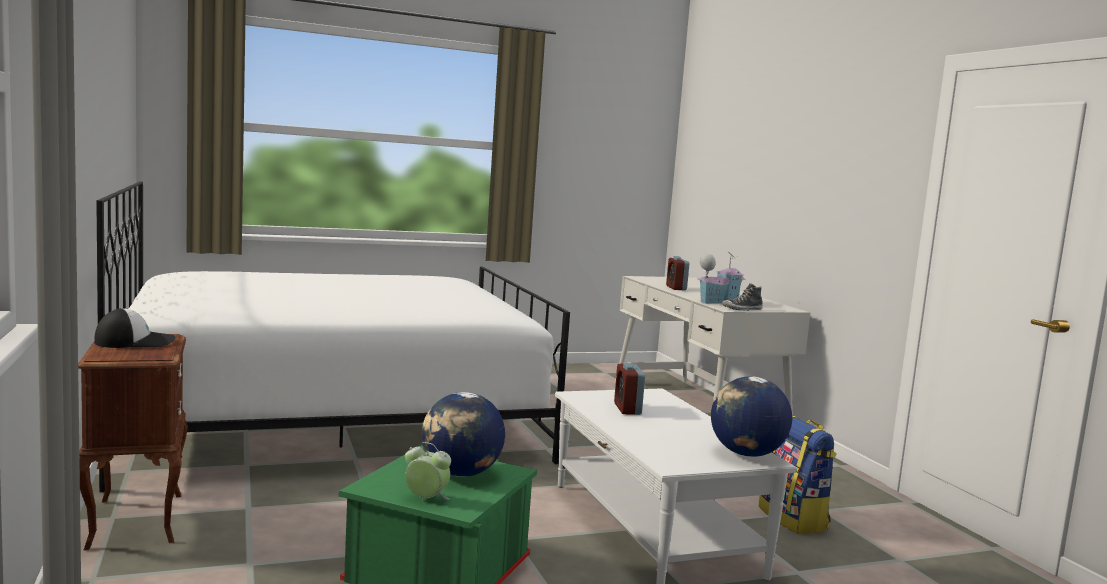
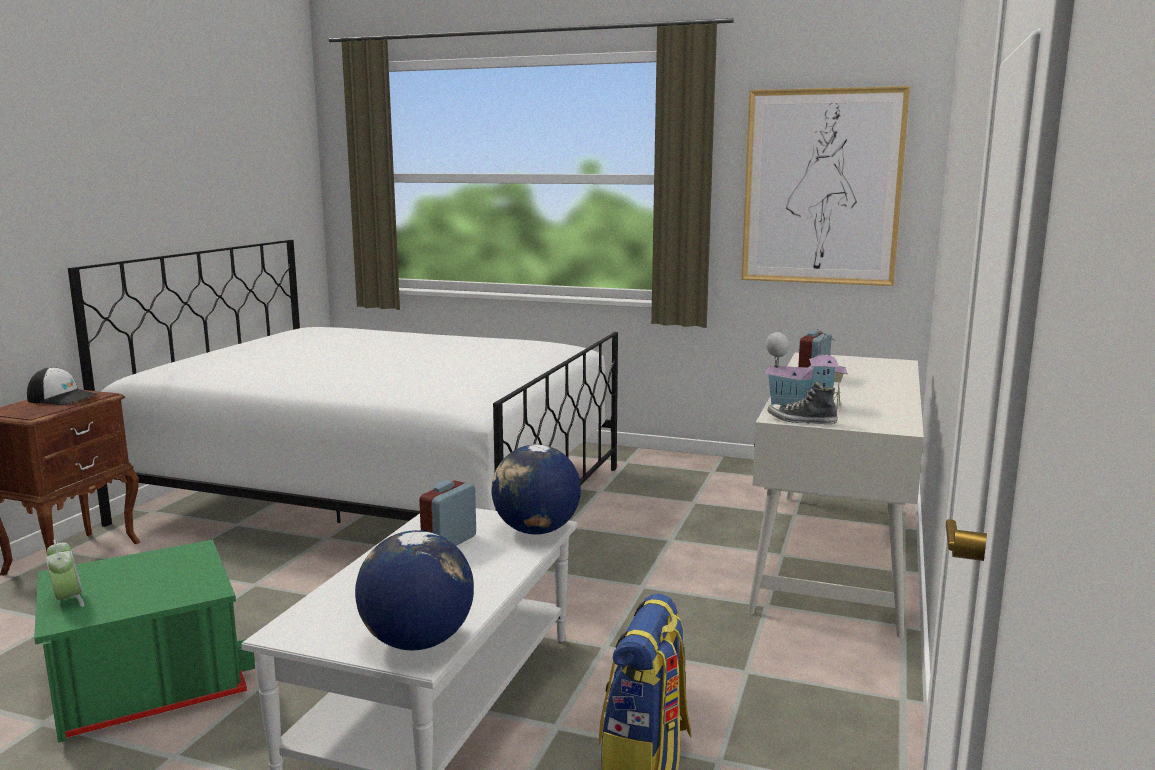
camera: 40 degrees right, 5 degrees up
(460, 474) = (160, 581): globe -> globe (536, 531)
(603, 159) = (821, 187): none -> picture

